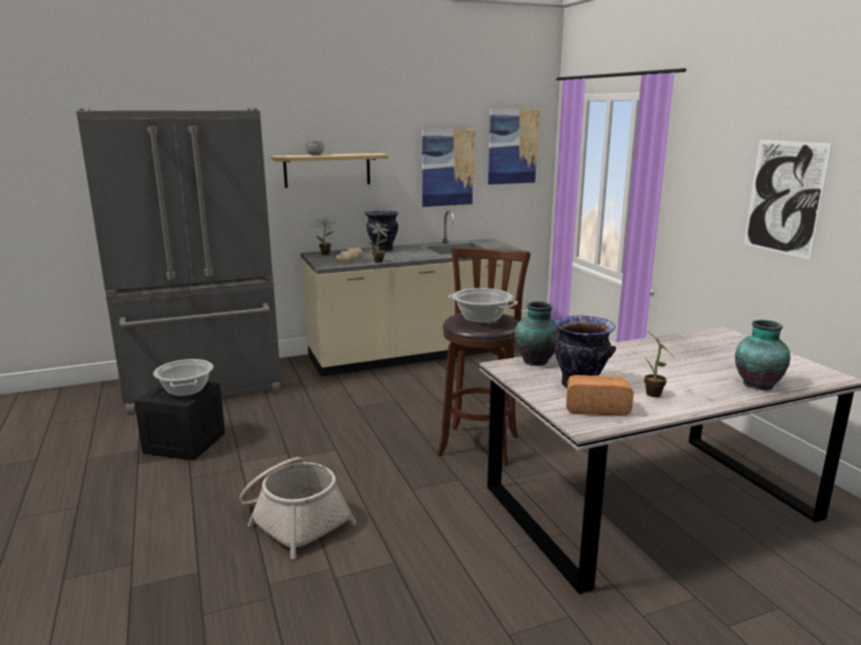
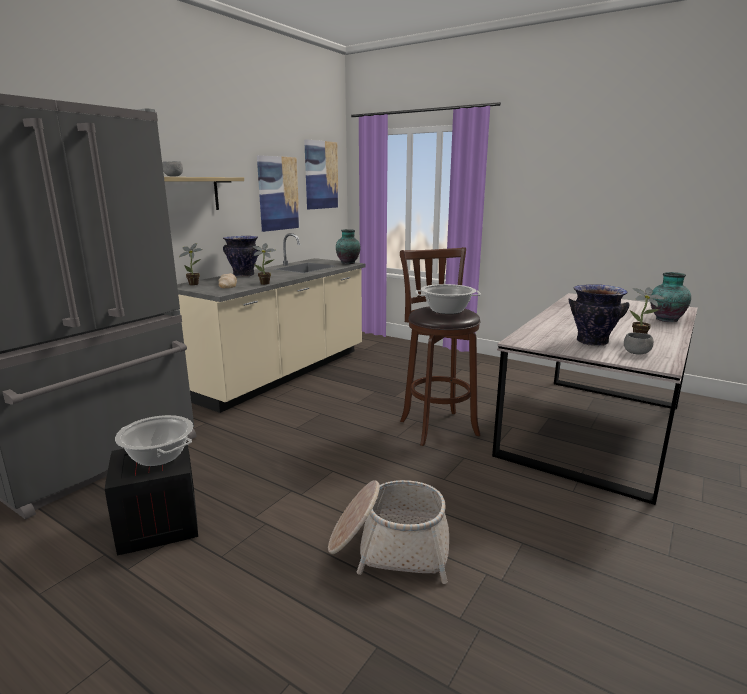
camera: 35 degrees left, 0 degrees up
(536, 361) = (530, 333): vase -> vase (348, 263)
(595, 408) = (636, 353): bread -> grey bowl
(784, 197) = (594, 195): picture -> none

